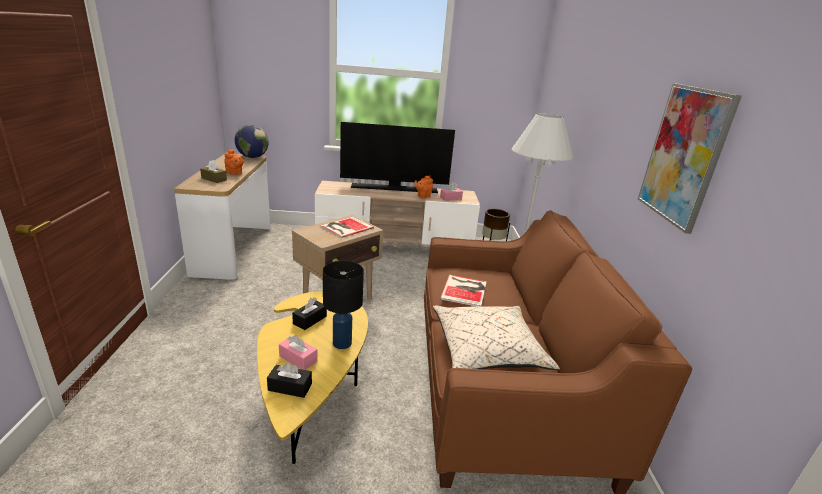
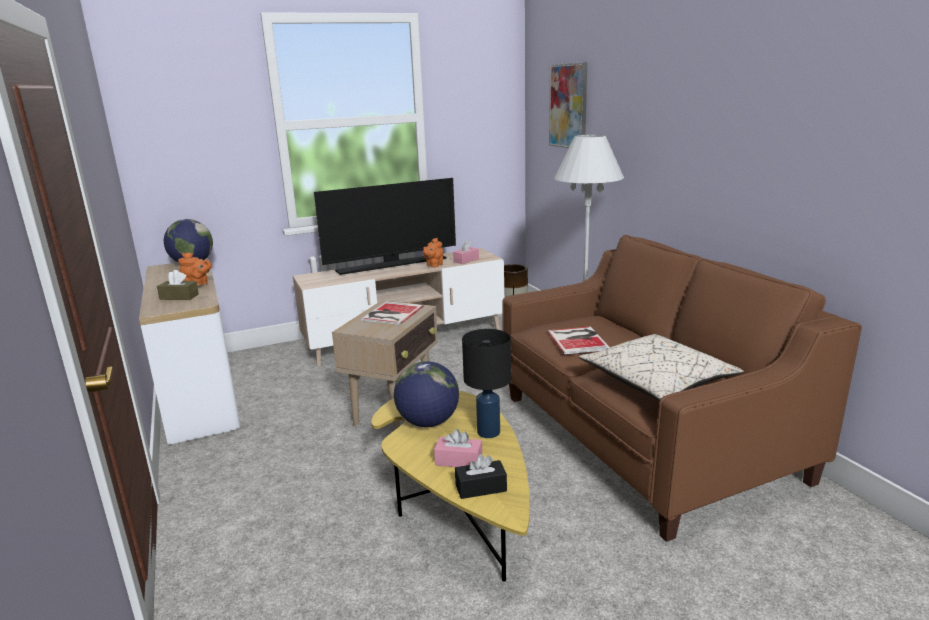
camera: 20 degrees left, 5 degrees down
(310, 320) = (428, 422): black tissue box -> globe
(684, 155) = (781, 140): picture -> picture (568, 106)

